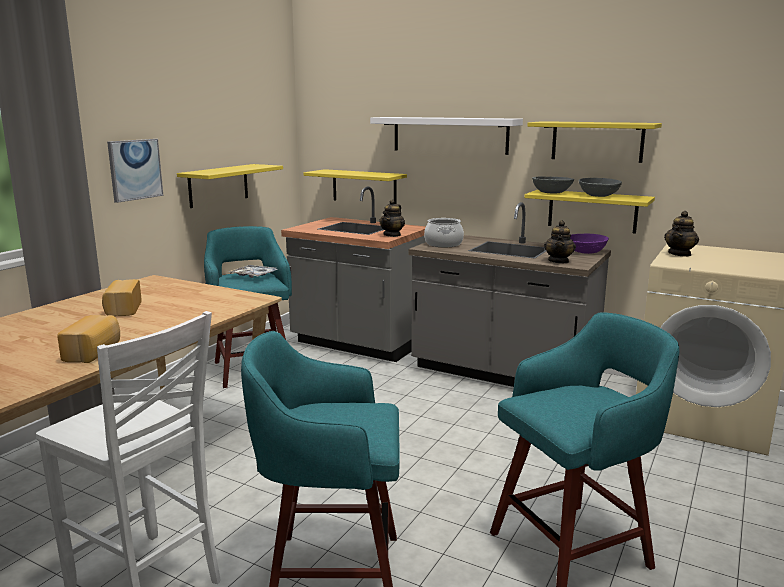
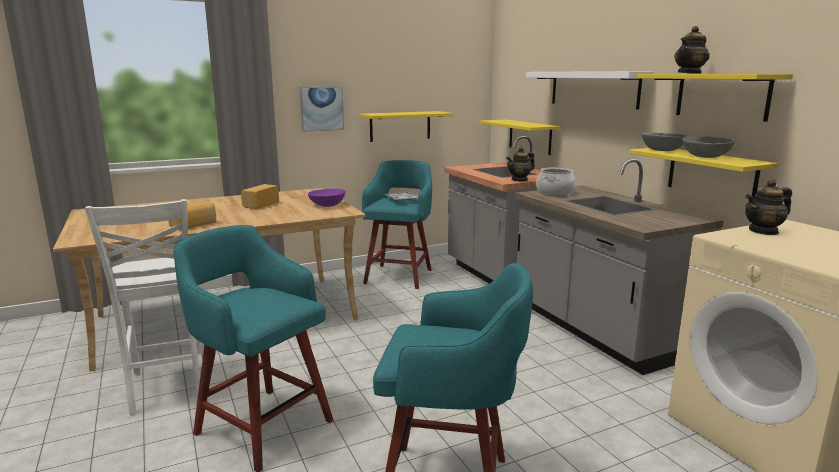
camera: 35 degrees right, 0 degrees up
(559, 261) = (632, 221): teapot -> teapot (690, 73)
(585, 252) = (685, 218): purple bowl -> purple bowl (328, 205)

